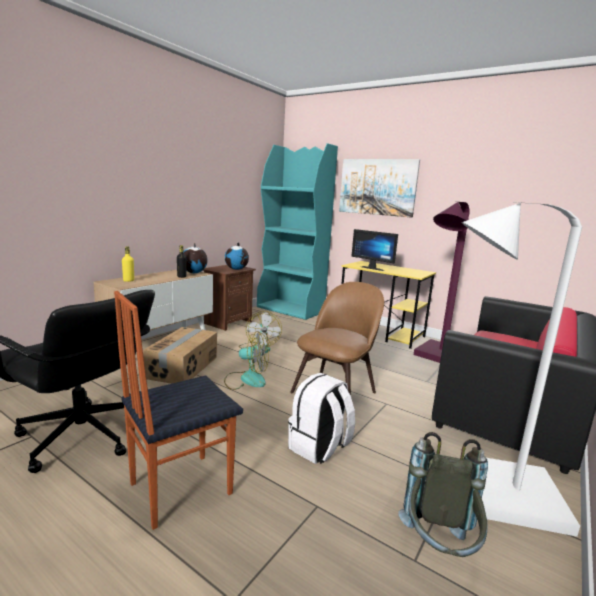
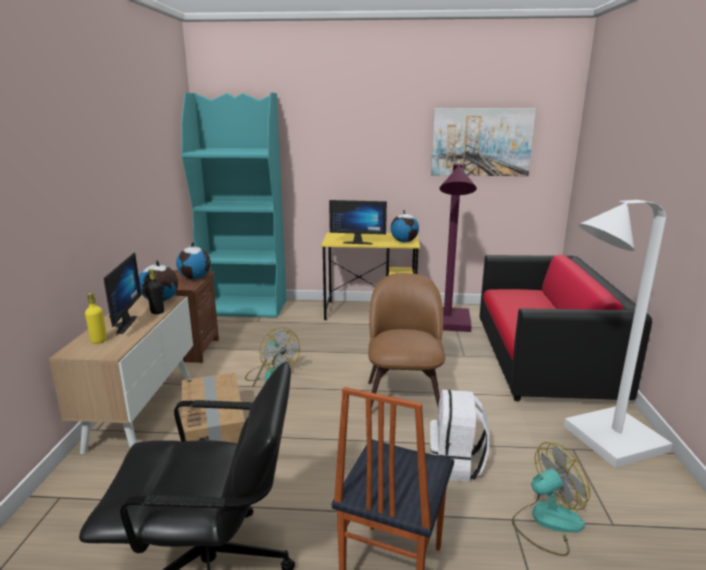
camera: 30 degrees left, 5 degrees up
(153, 277) = (121, 325): none -> monitor
(246, 379) = (305, 419): fan -> fan (547, 522)
(377, 187) = (336, 143): picture -> picture (481, 142)
(413, 274) = (404, 241): none -> globe
(438, 550) = (617, 507): grey backpack -> none

